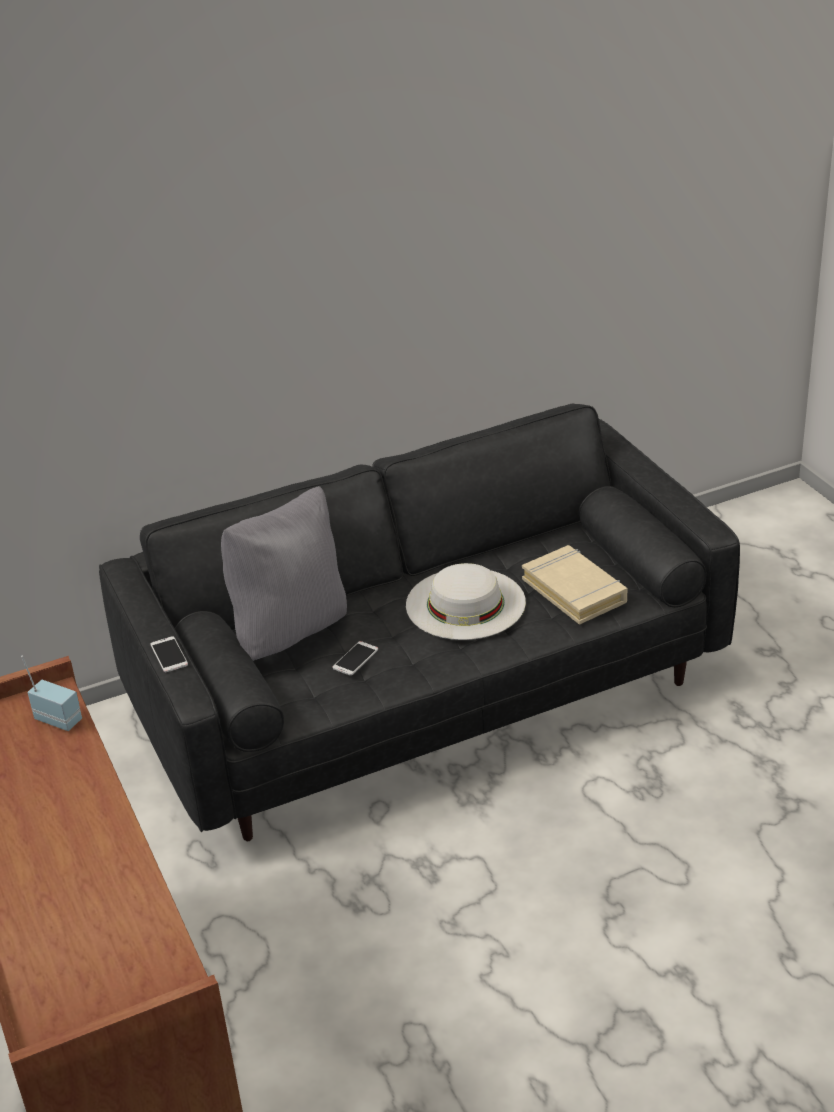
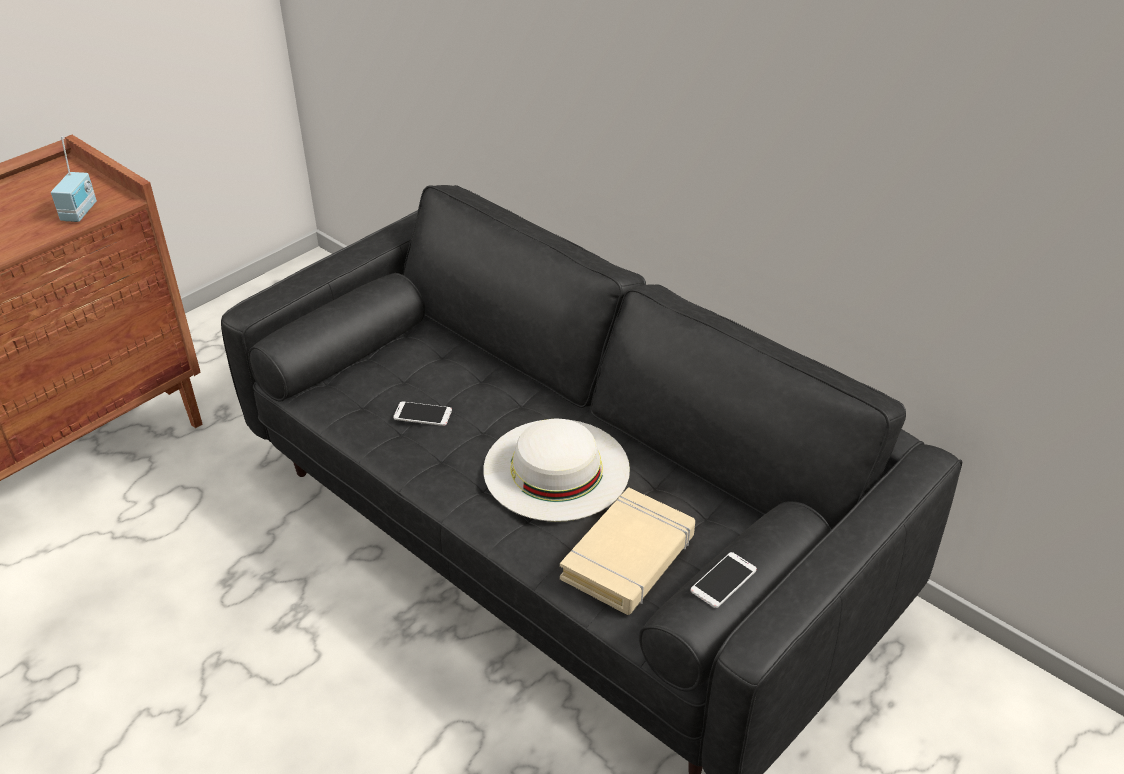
camera: 65 degrees right, 5 degrees up
(169, 655) = (312, 276): phone -> phone (723, 580)
(290, 632) = (453, 358): grey pillow -> none

